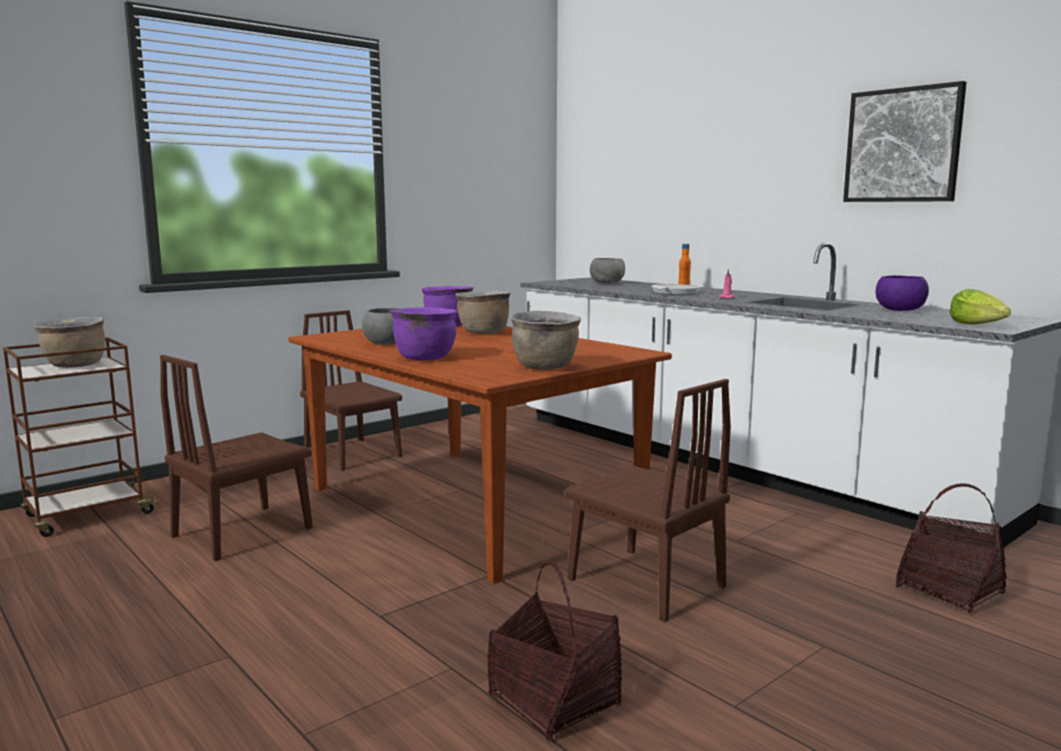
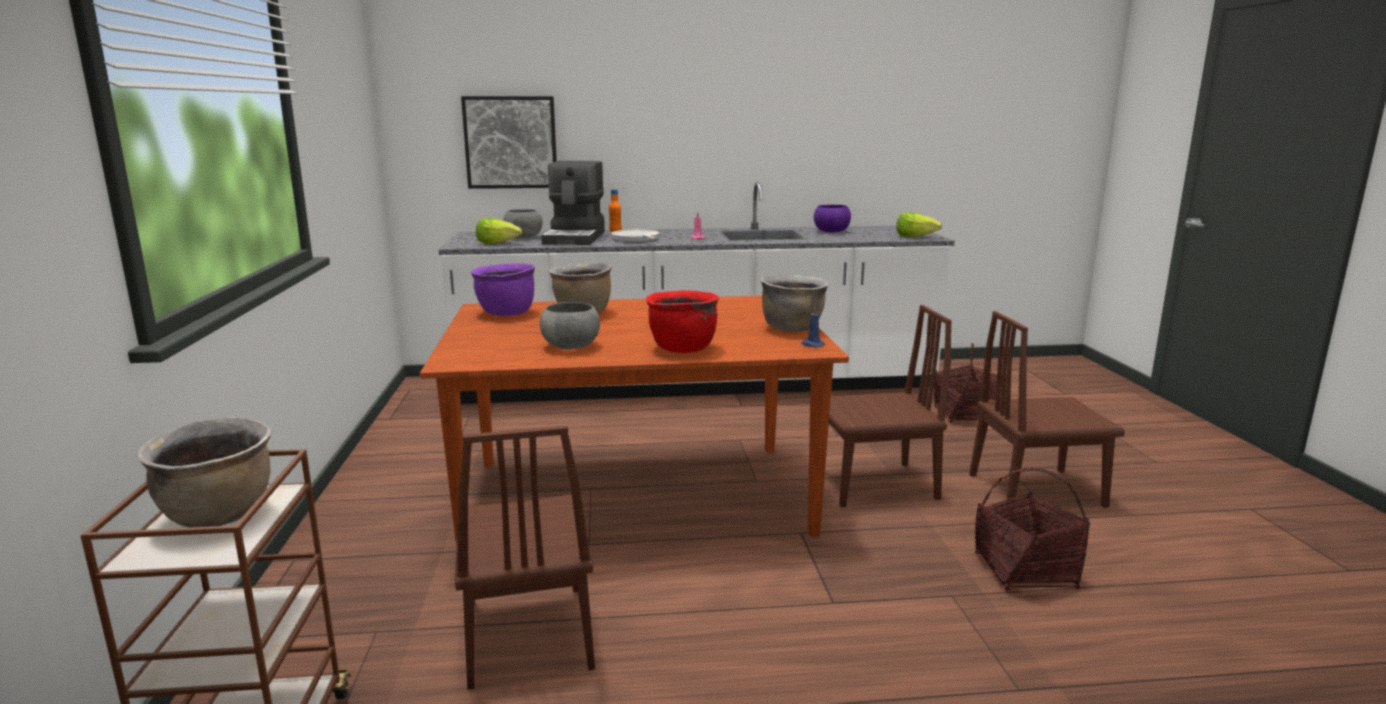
camera: 55 degrees left, 5 degrees up
(352, 454) = (377, 511): brown chair -> brown chair (1036, 490)
(425, 358) = (682, 348): purple cooking pot -> red cooking pot
(500, 377) = (812, 345): none -> blue candle
(569, 284) = (498, 243): none -> lettuce
(638, 287) = (576, 238): none -> coffee machine
(903, 145) = (794, 101): picture -> picture (510, 142)

